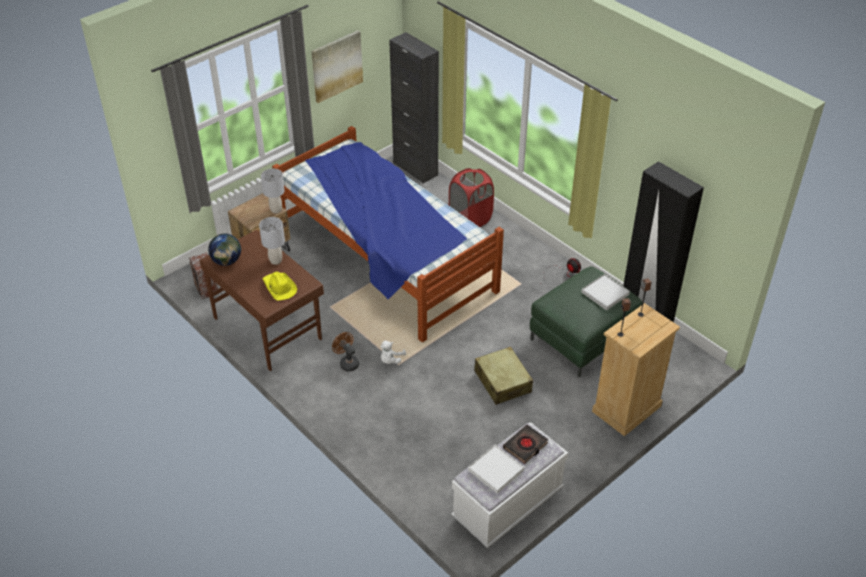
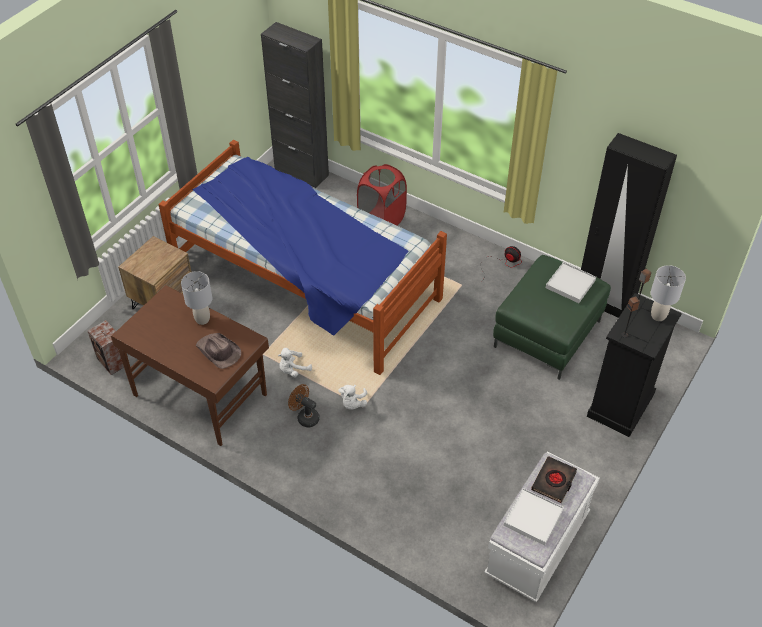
camera: 15 degrees left, 5 degrees up
(227, 261) = (145, 332): globe -> none
(276, 210) = (175, 255): grey table lamp -> grey table lamp (658, 316)
(279, 287) = (218, 352): yellow hat -> brown hat
(336, 66) = (208, 74): picture -> none
(350, 324) = (293, 370): none -> white plush toy
(502, 382) = (482, 402): beige suitcase -> none
(626, 409) = (620, 405): beige dresser -> black dresser

